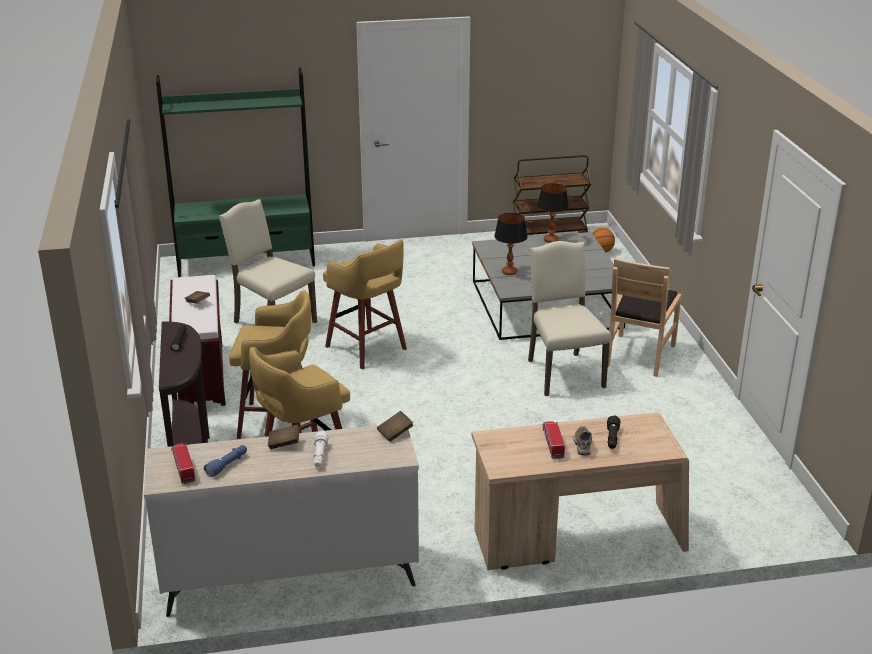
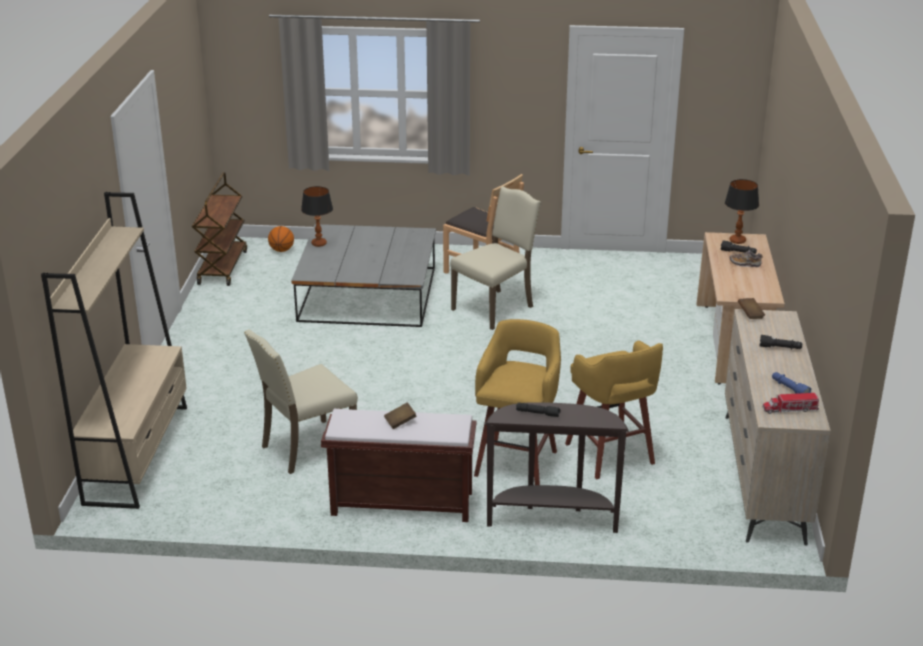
camera: 75 degrees left, 0 degrees up
(247, 262) = (137, 453): green bookcase -> beige bookcase
(284, 444) = (759, 361): brown book -> none
(320, 456) = (780, 348): white flashlight -> black flashlight
(367, 349) = (400, 397): yellow stool -> none
(509, 272) = (373, 273): table lamp -> table lamp (737, 241)
(552, 443) = (740, 273): toy truck -> none
(563, 372) = (495, 308): beige chair -> beige chair turned 135 degrees clockwise

